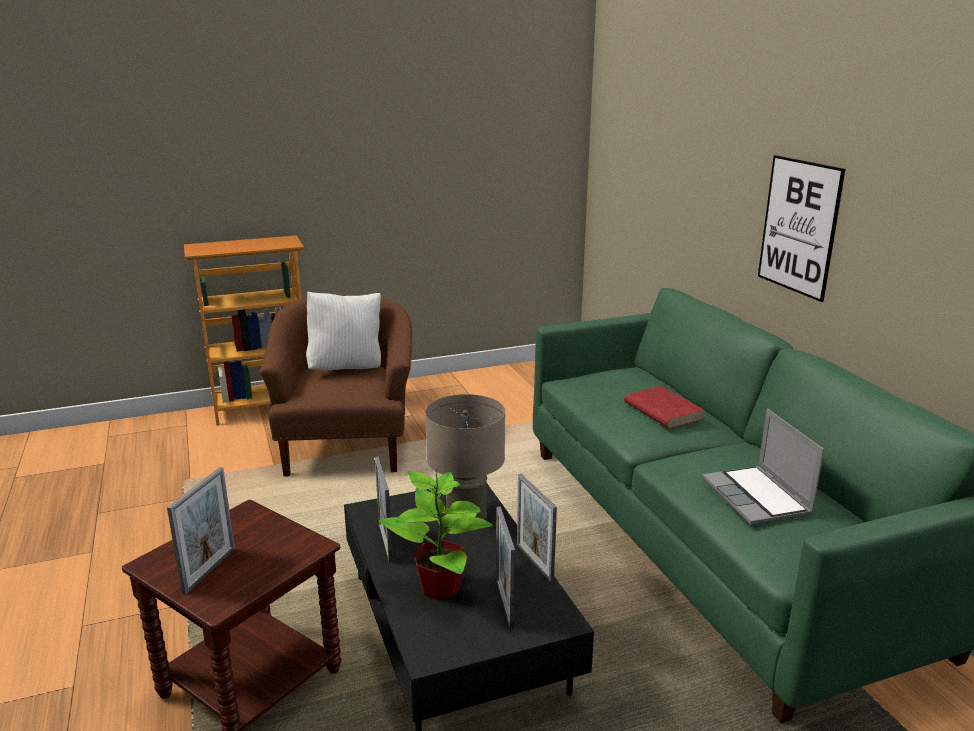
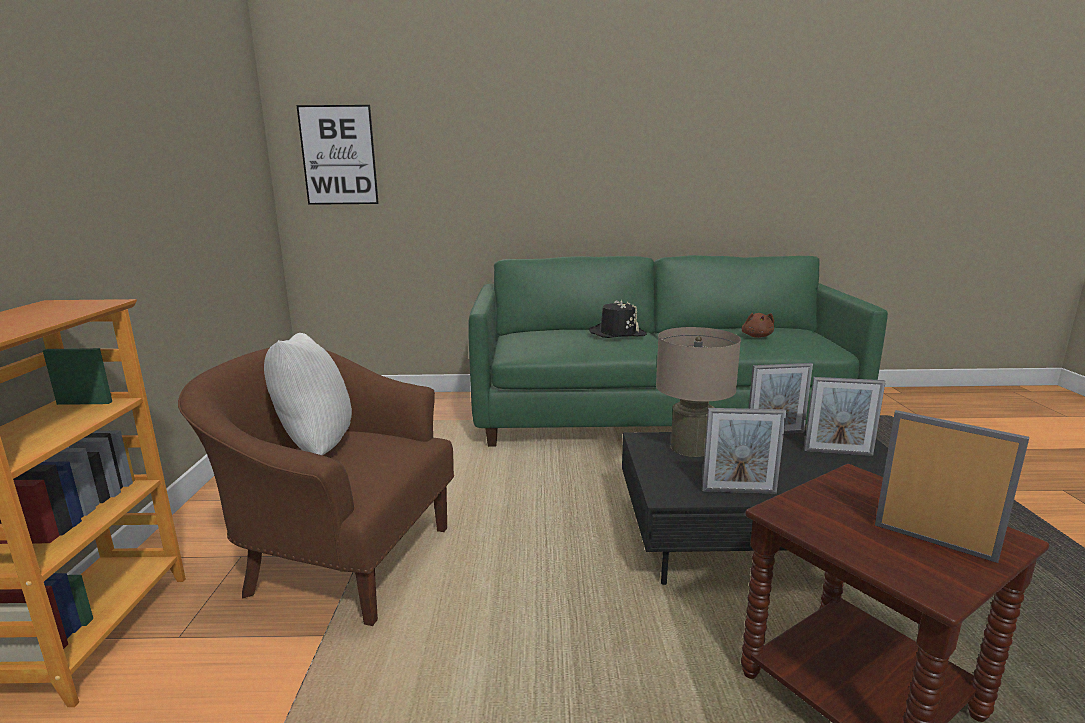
camera: 70 degrees left, 5 degrees down
(441, 588) = (818, 474): potted plant -> none
(662, 411) = (617, 333): red book -> black hat
(758, 498) = (757, 336): laptop -> brown plush toy
(799, 226) = (610, 181): picture -> picture (338, 155)

